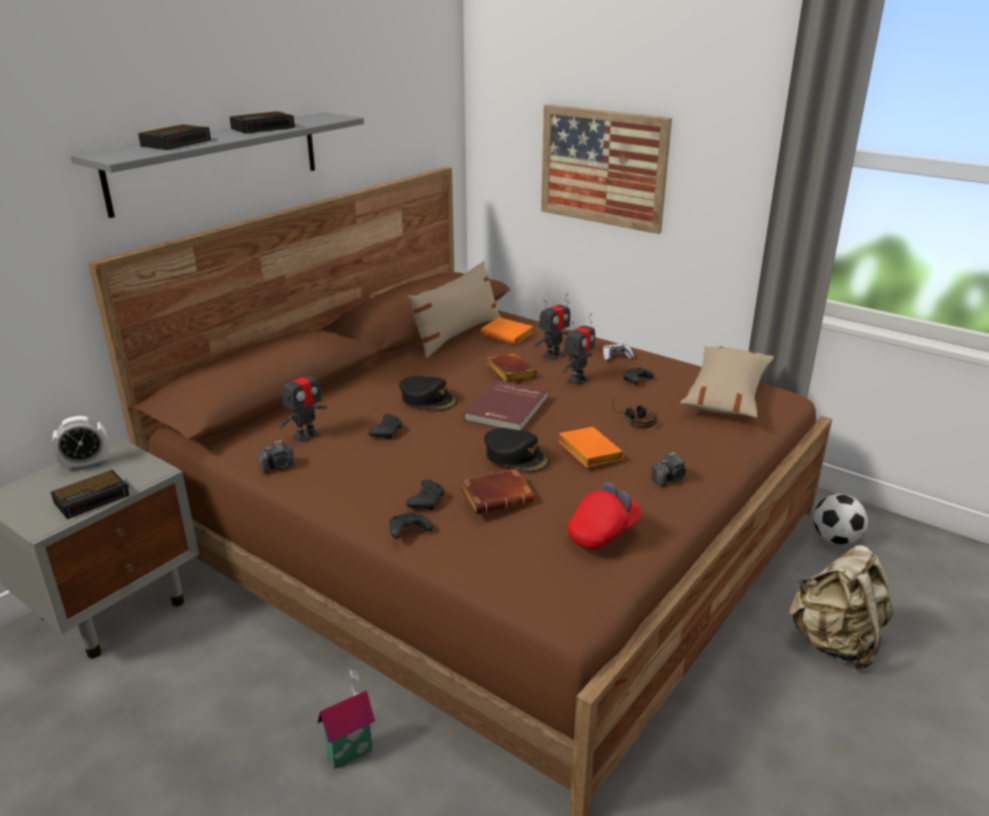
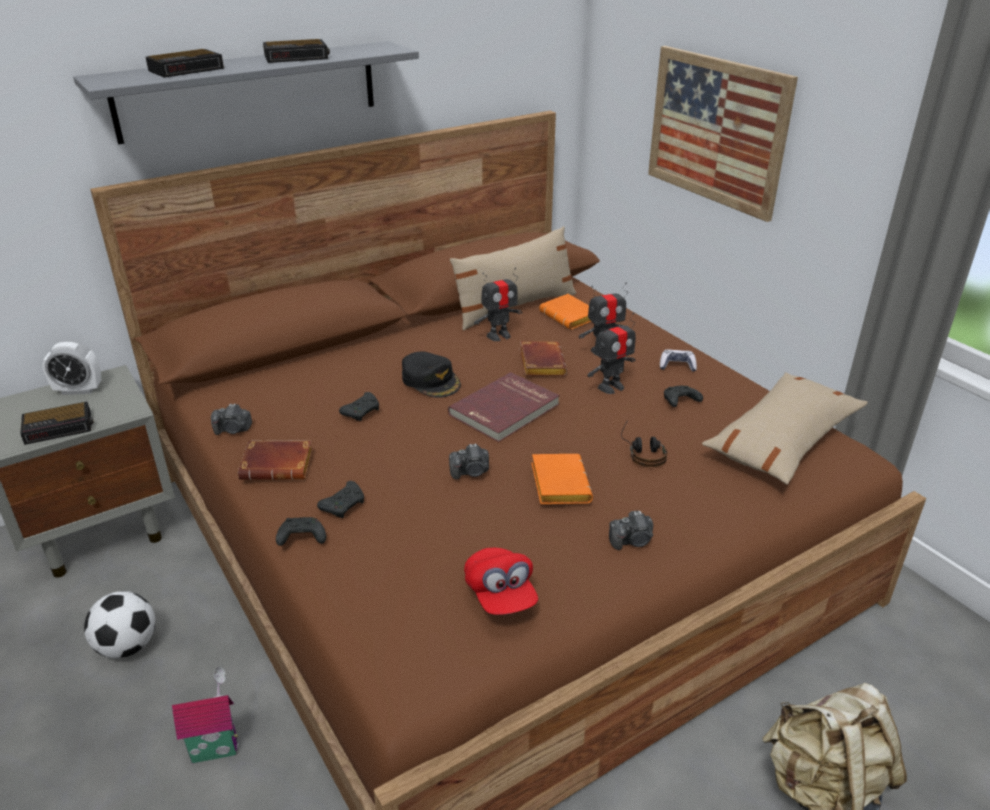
camera: 20 degrees right, 5 degrees up
(306, 435) = (282, 400): toy robot -> toy robot (499, 336)
(497, 496) = (415, 519): brown book -> brown book (279, 465)
(516, 456) = (471, 472): black cap -> camera
(603, 532) = (500, 595): red cap -> red cap turned 90 degrees clockwise
(835, 539) = (900, 649): football -> football (127, 646)

